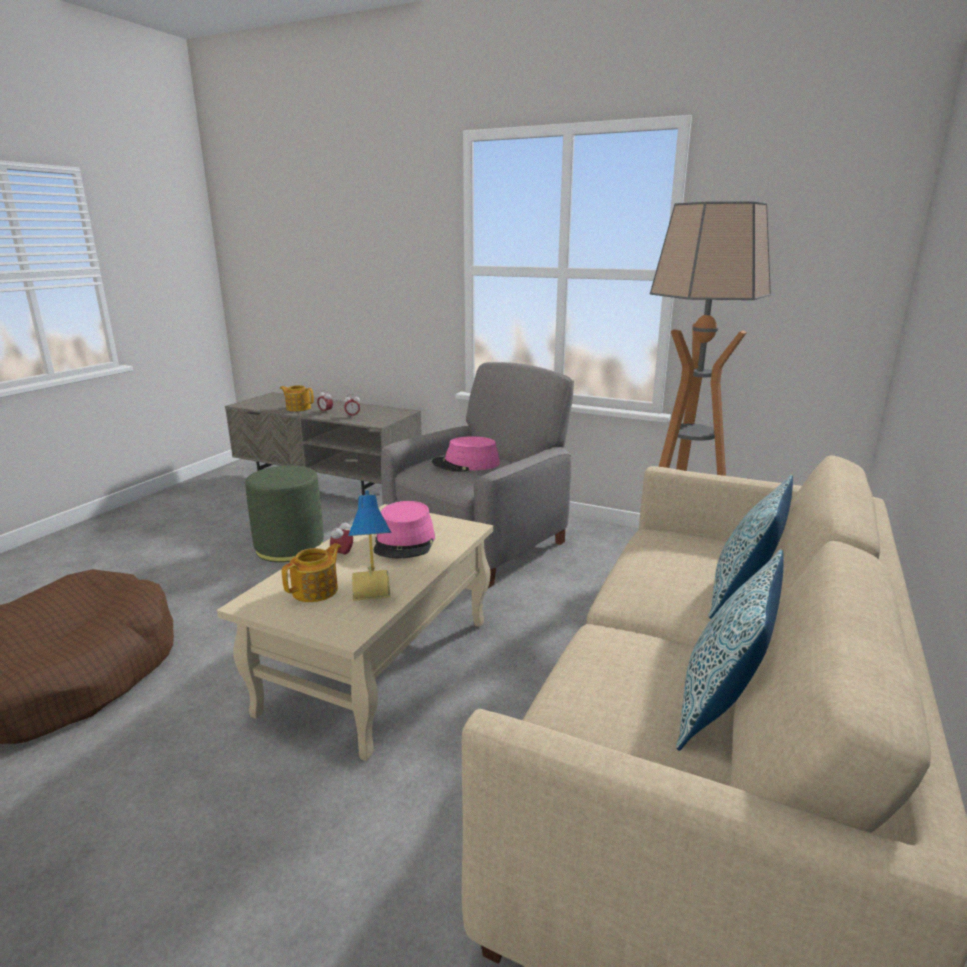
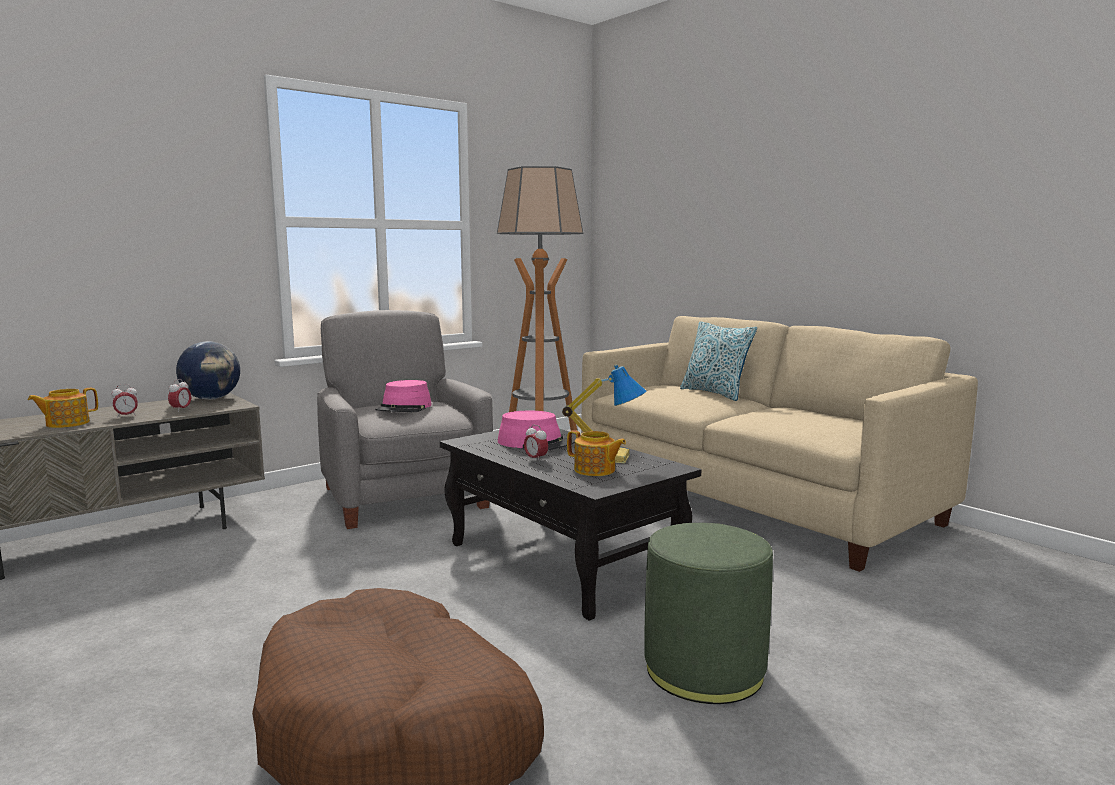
camera: 65 degrees left, 10 degrees down
(289, 547) = (252, 576): green ottoman -> green ottoman (704, 669)
(316, 590) = (595, 470): teapot -> teapot turned 150 degrees clockwise
(378, 666) = (563, 562): beige coffee table -> black coffee table
(393, 412) = (211, 399): none -> globe
(720, 706) = (814, 412): pillow -> none

